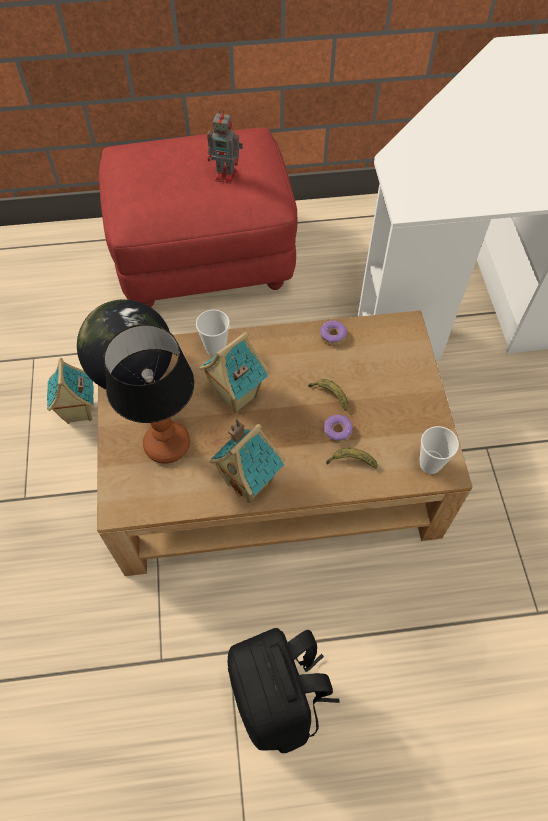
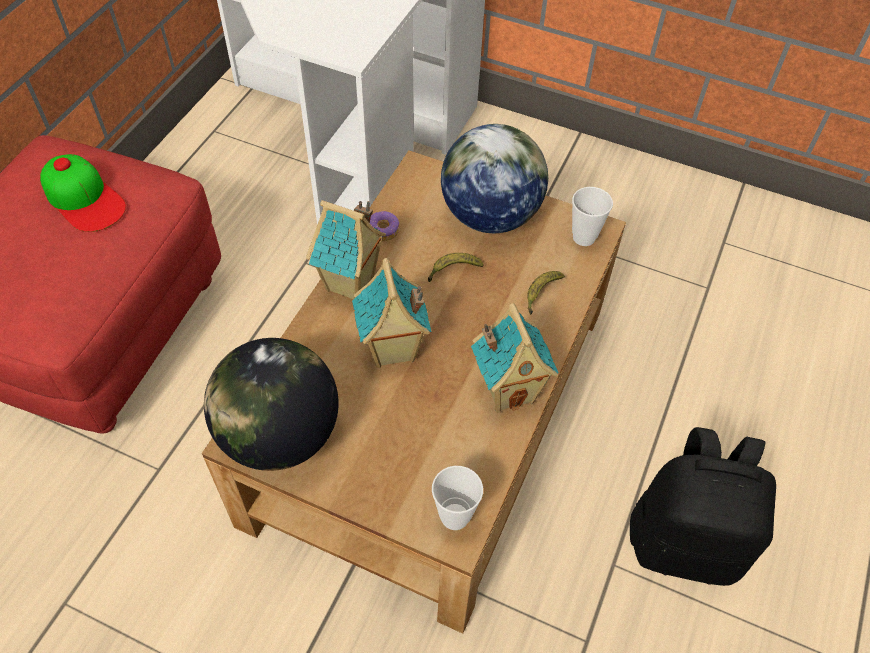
camera: 60 degrees left, 5 degrees down
(79, 413) = (200, 583): toy house -> toy house (351, 284)
(166, 445) = (407, 447): table lamp -> none
(215, 349) = (315, 338): cup -> cup (455, 516)
(227, 175) = (84, 198): toy robot -> cap
(337, 431) = (499, 286): donut -> none
(399, 392) = (490, 216): none -> globe

